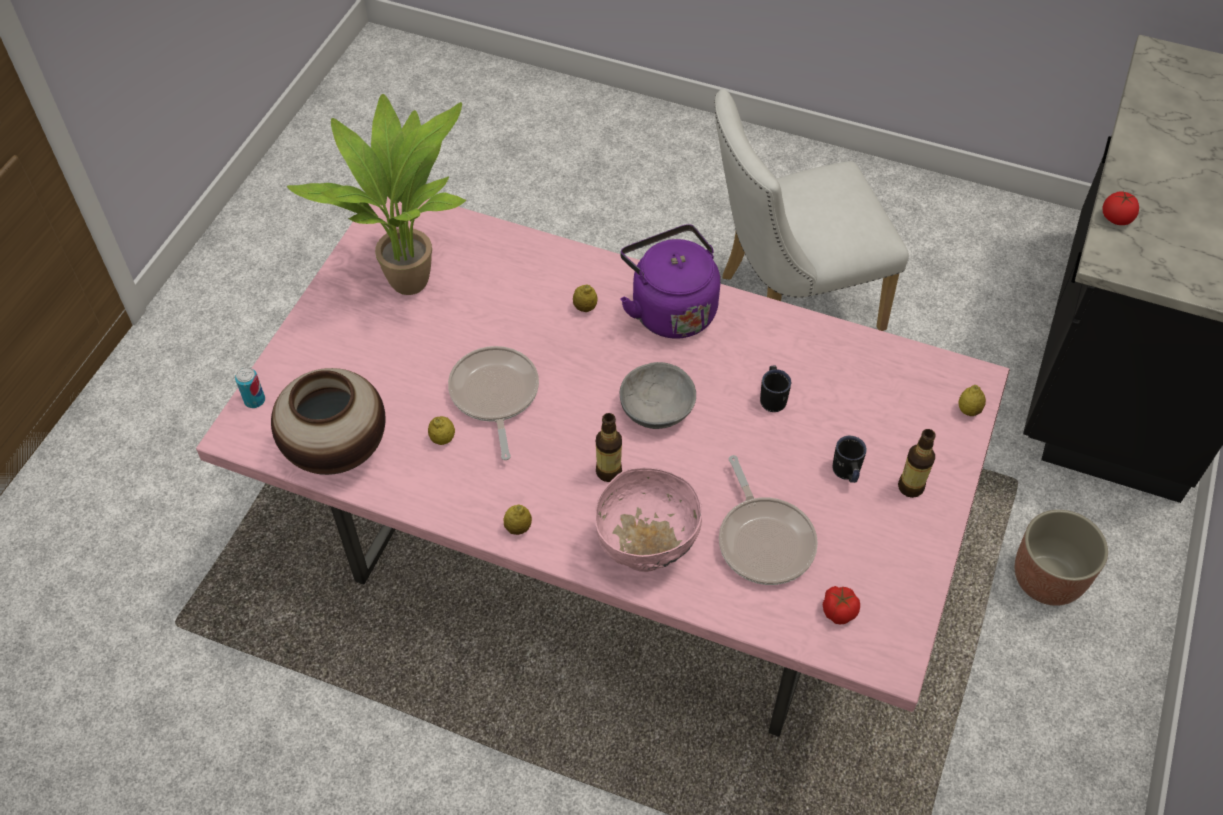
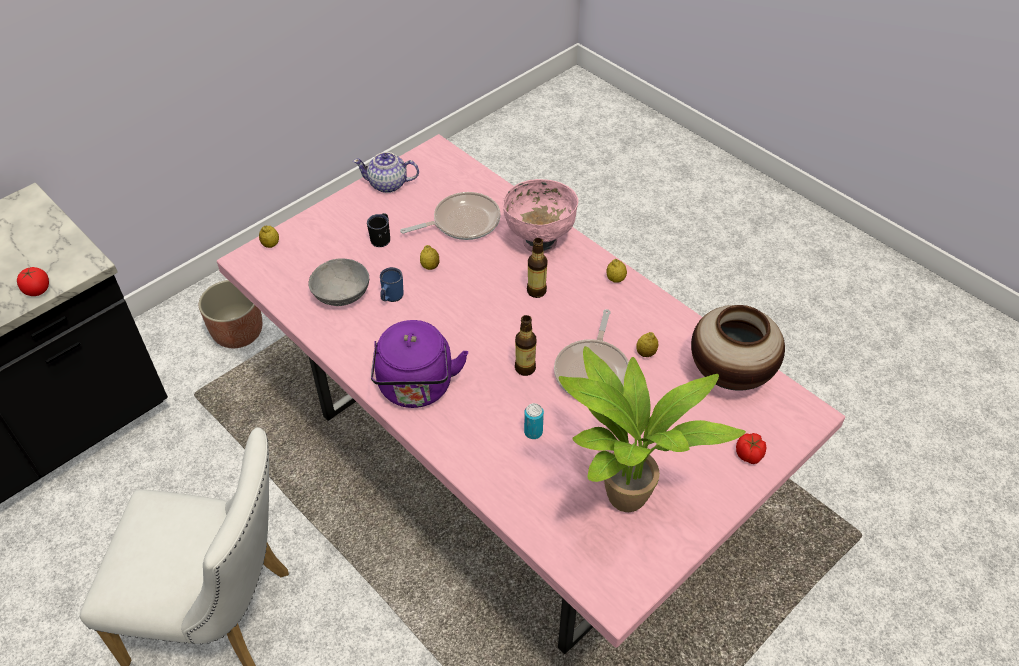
camera: 155 degrees left, 5 degrees down
(254, 400) = (791, 437): can -> can (533, 432)
(585, 307) = (484, 416): lemon -> lemon (430, 266)
(656, 409) = (478, 319): grey bowl -> grey bowl (342, 294)
(764, 540) = (462, 222): frying pan -> frying pan turned 60 degrees clockwise
(773, 397) = (391, 297): black mug -> blue mug
(838, 611) = (447, 178): tomato -> tomato (749, 455)
(908, 564) = (388, 184): none -> teapot
(910, 487) = (350, 218): bottle -> bottle (525, 368)

